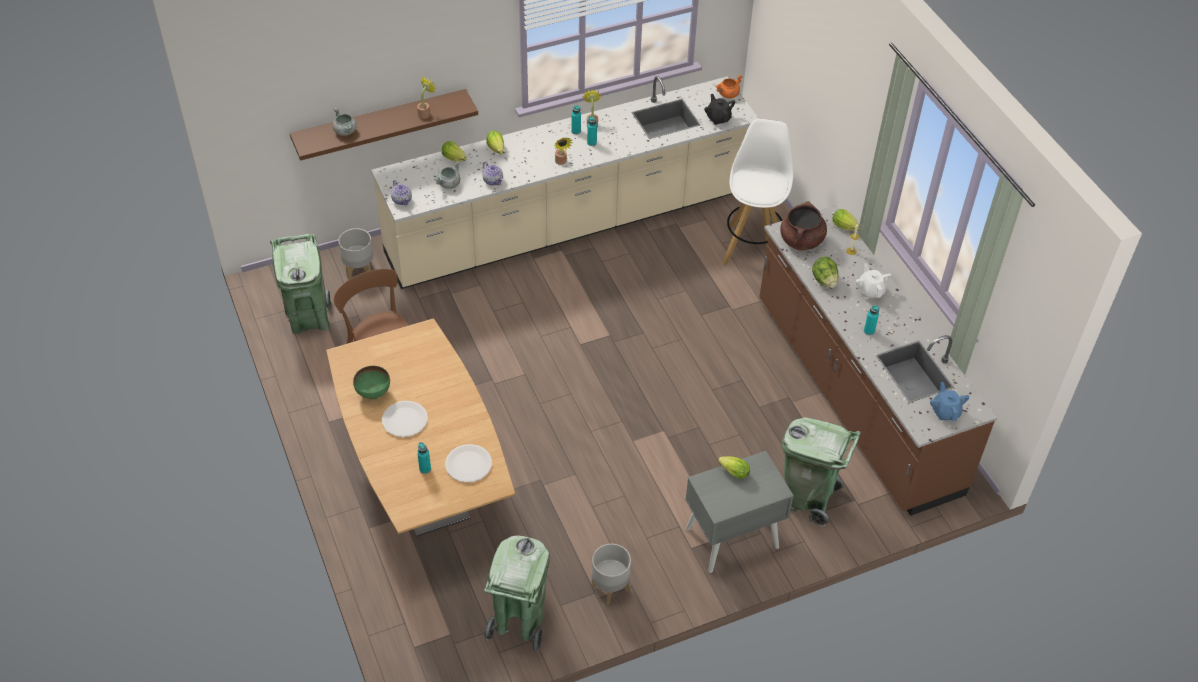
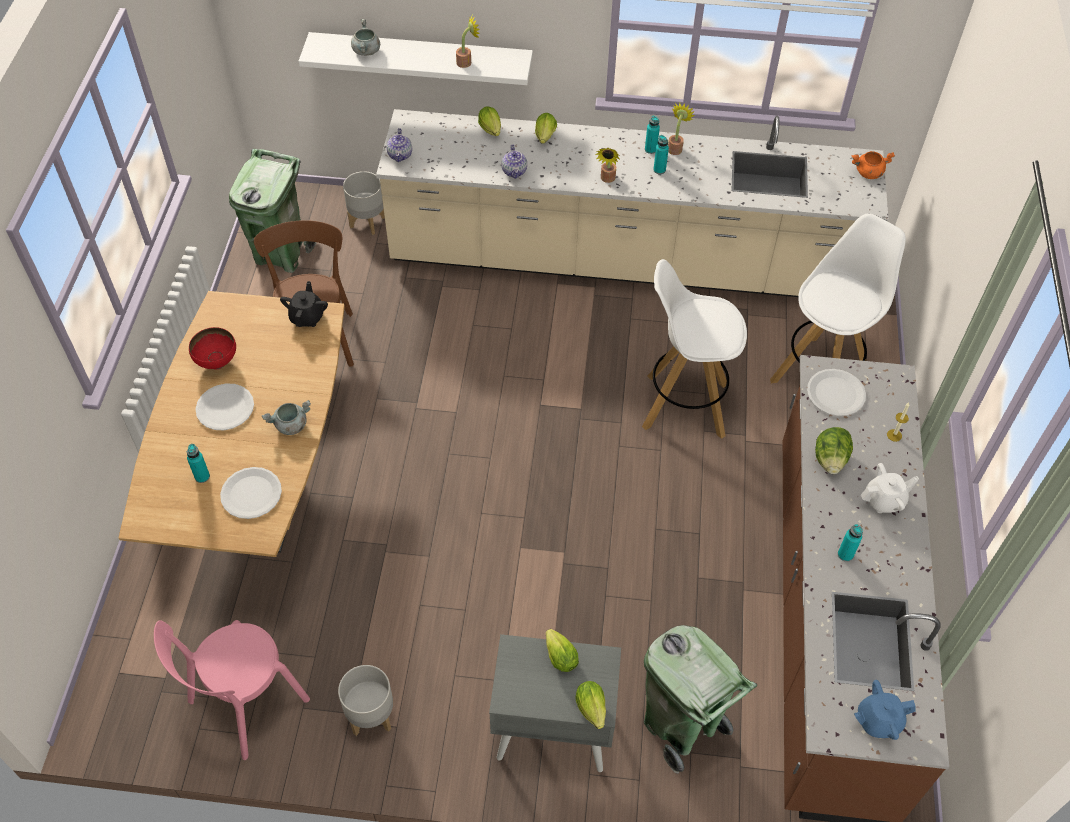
camera: 30 degrees right, 5 degrees up
(373, 393) = (217, 362): green bowl -> red bowl
(380, 122) = (421, 57): brown shelf -> white shelf
(449, 184) = (463, 157): grey cooking pot -> grey cooking pot (290, 426)
(519, 623) = (244, 704): green trash can -> pink chair
(677, 304) = (683, 405): none -> white stool
(718, 118) = (835, 197): black teapot -> black teapot (307, 317)
(801, 241) = (835, 394): brown cooking pot -> white plate
(845, 227) = (907, 401): lettuce -> lettuce (592, 711)
(870, 291) = (884, 500): white teapot -> white teapot turned 60 degrees clockwise
(945, 412) = (878, 720): blue teapot -> blue teapot turned 120 degrees counterclockwise

